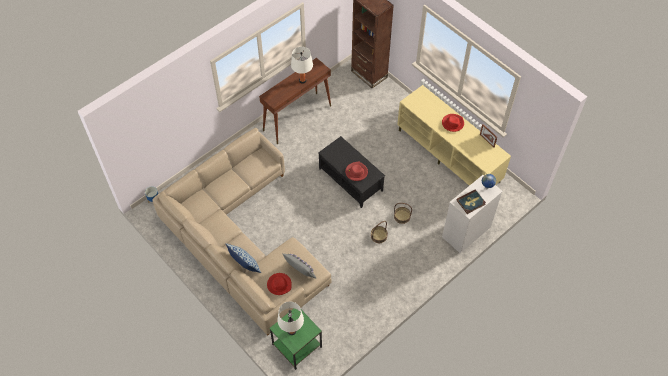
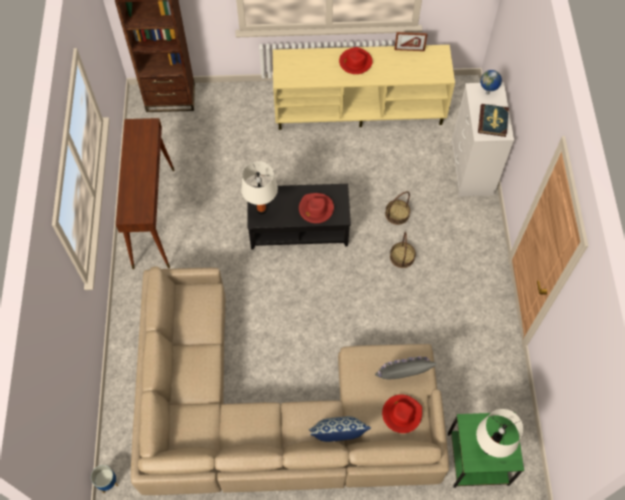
camera: 50 degrees left, 5 degrees up
(302, 80) = (144, 159): white table lamp -> white table lamp (261, 209)

